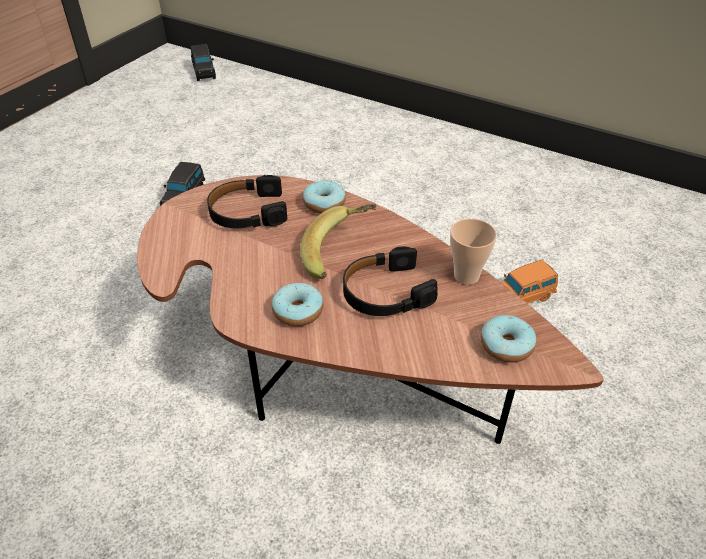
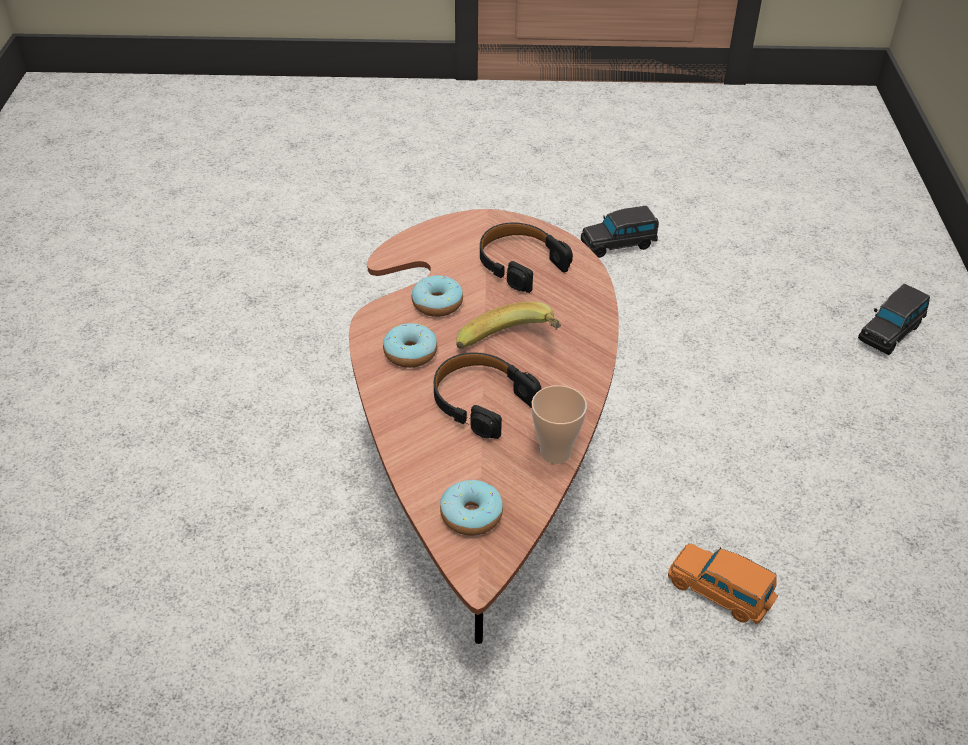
camera: 60 degrees right, 0 degrees up
(204, 72) = (854, 141): black toy car -> black toy car (890, 332)
(324, 204) = (580, 307): donut -> donut (437, 304)

